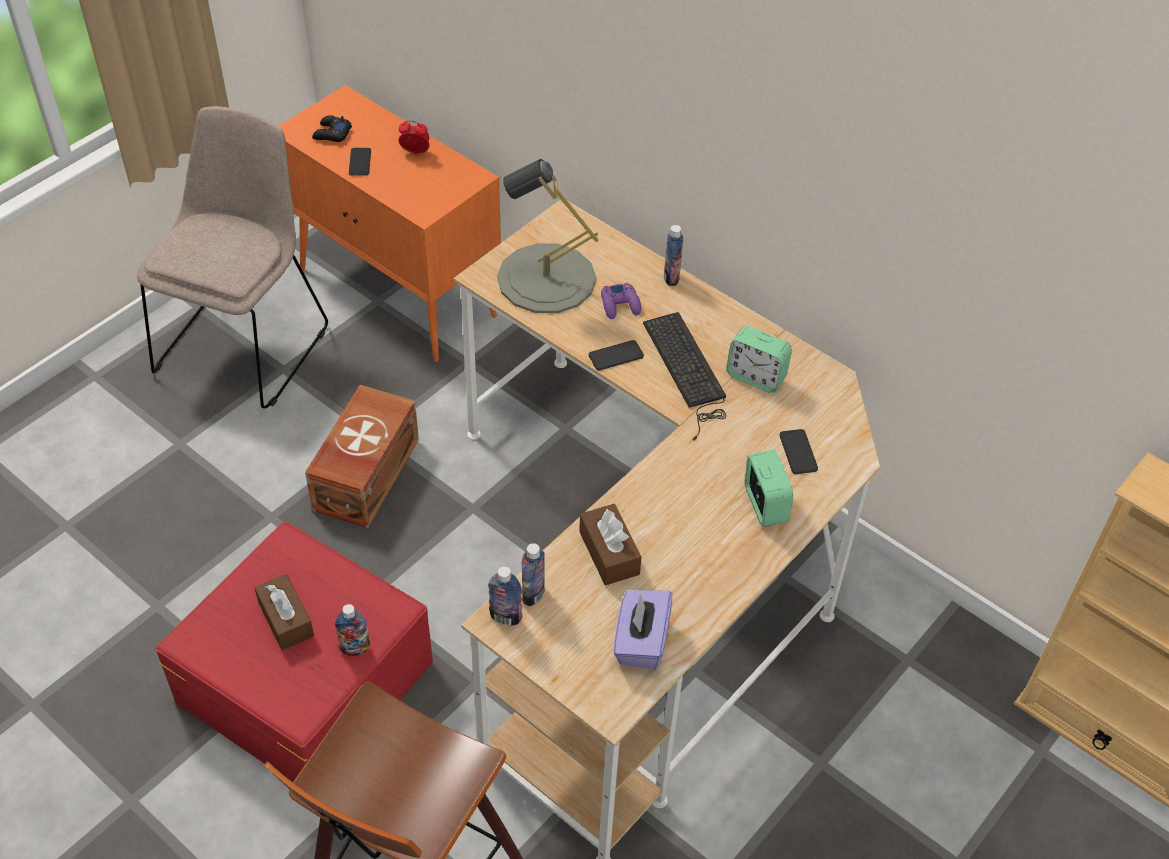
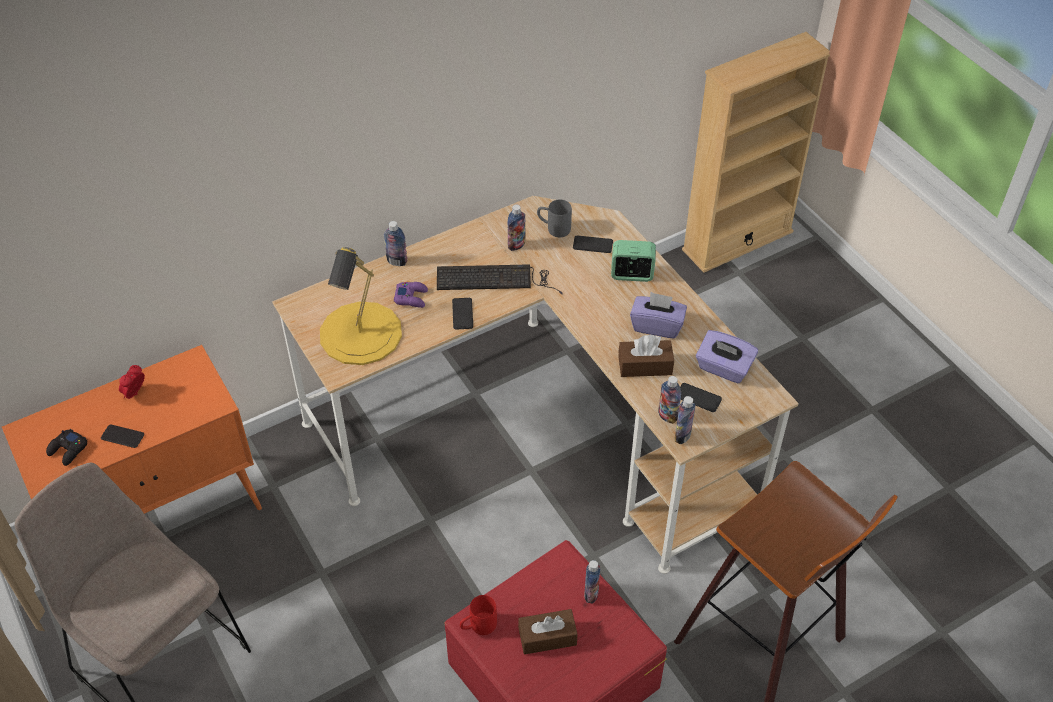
camera: 70 degrees left, 0 degrees up
(283, 551) = (478, 627): none -> red mug
(364, 475) = (361, 589): brown storage box -> none
(546, 279) = (361, 333): grey table lamp -> yellow table lamp
(577, 622) = (698, 398): none -> phone
(685, 551) = (657, 326): none -> purple tissue box
(756, 377) = (516, 245): alarm clock -> bottle
(805, 406) = (553, 228): none -> grey mug

